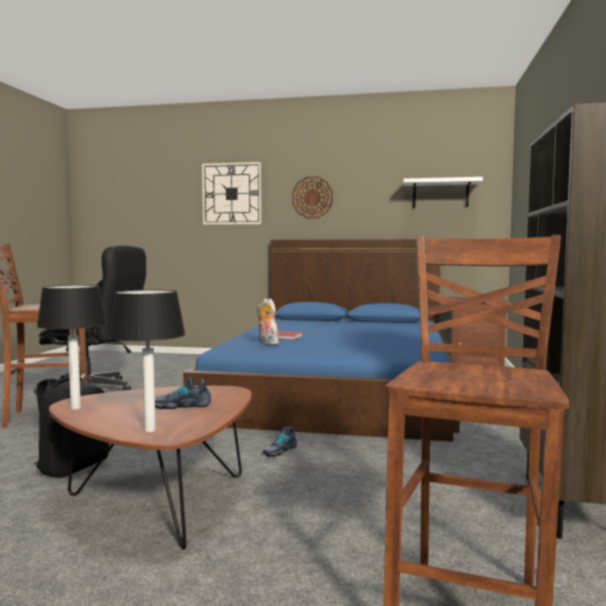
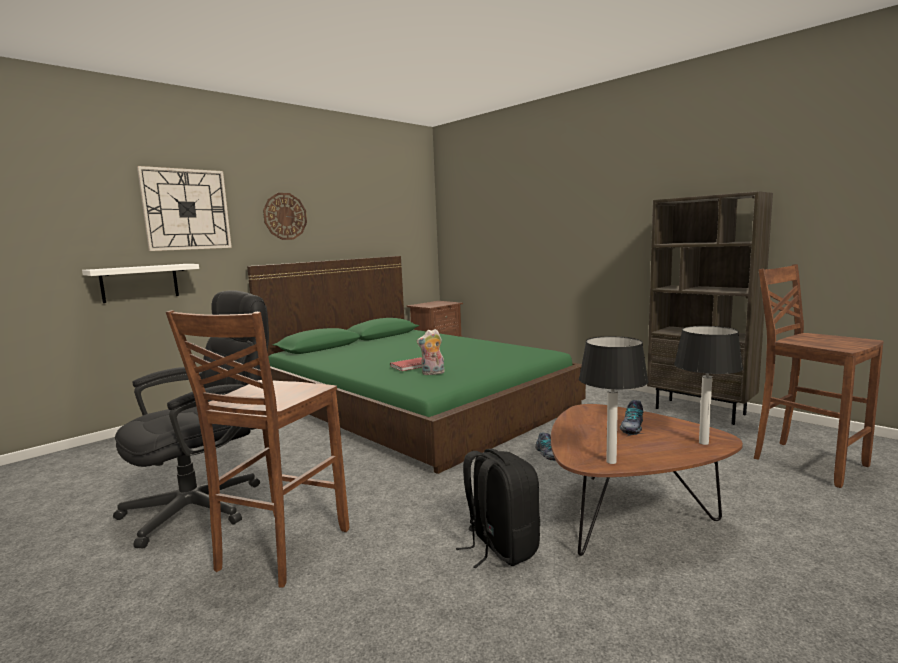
camera: 55 degrees left, 5 degrees up
(339, 387) = (414, 402): blue bed -> green bed
(440, 194) = (393, 215): white shelf -> white shelf (140, 283)

